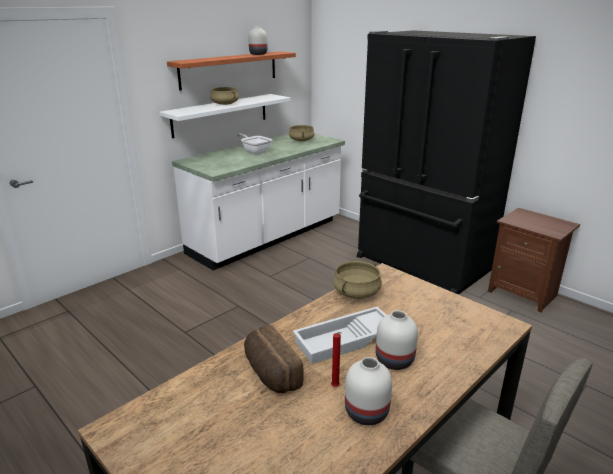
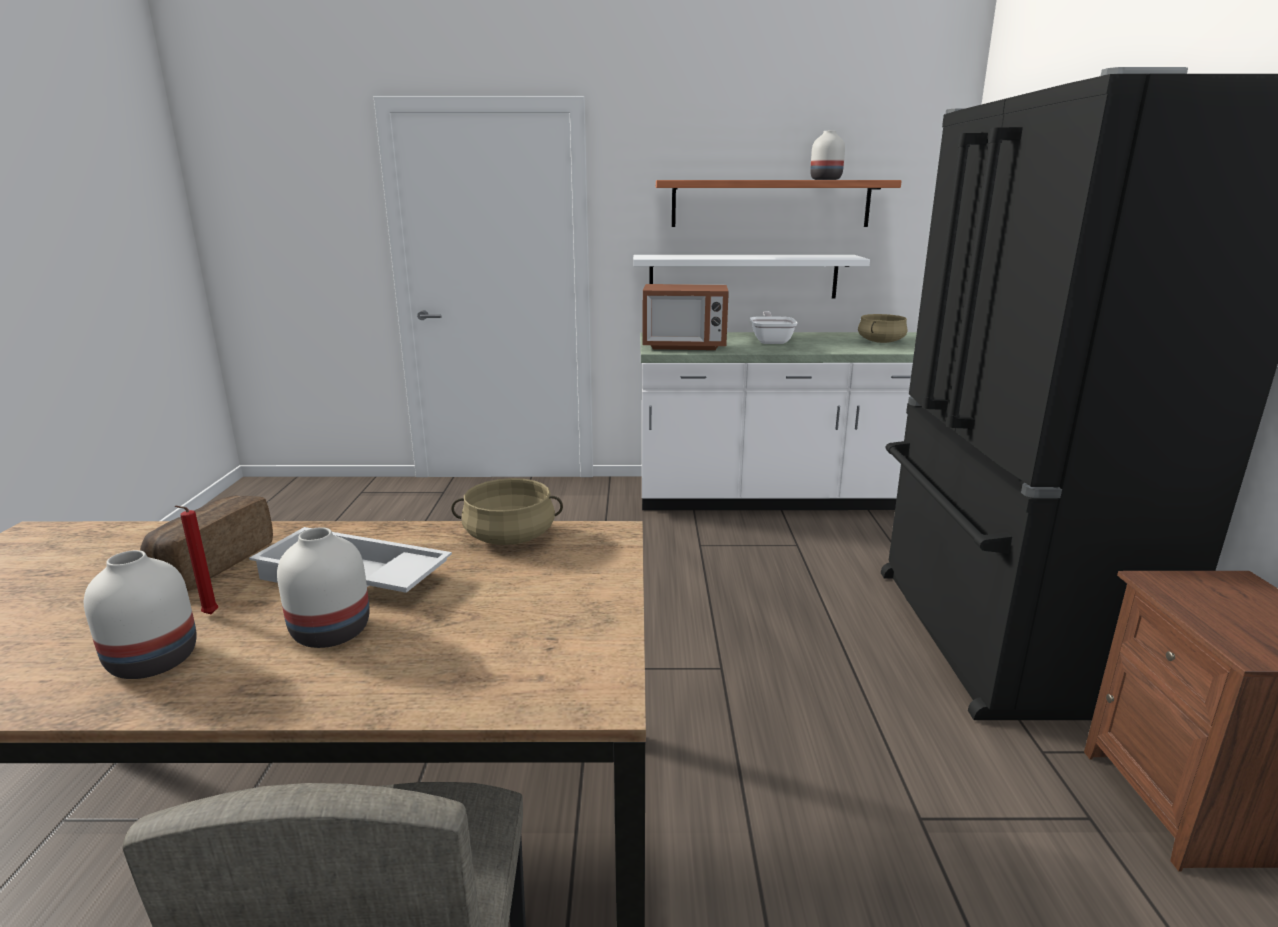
camera: 45 degrees right, 5 degrees down
(222, 165) = (684, 346): none -> microwave
(224, 104) = (739, 256): beige cooking pot -> none

